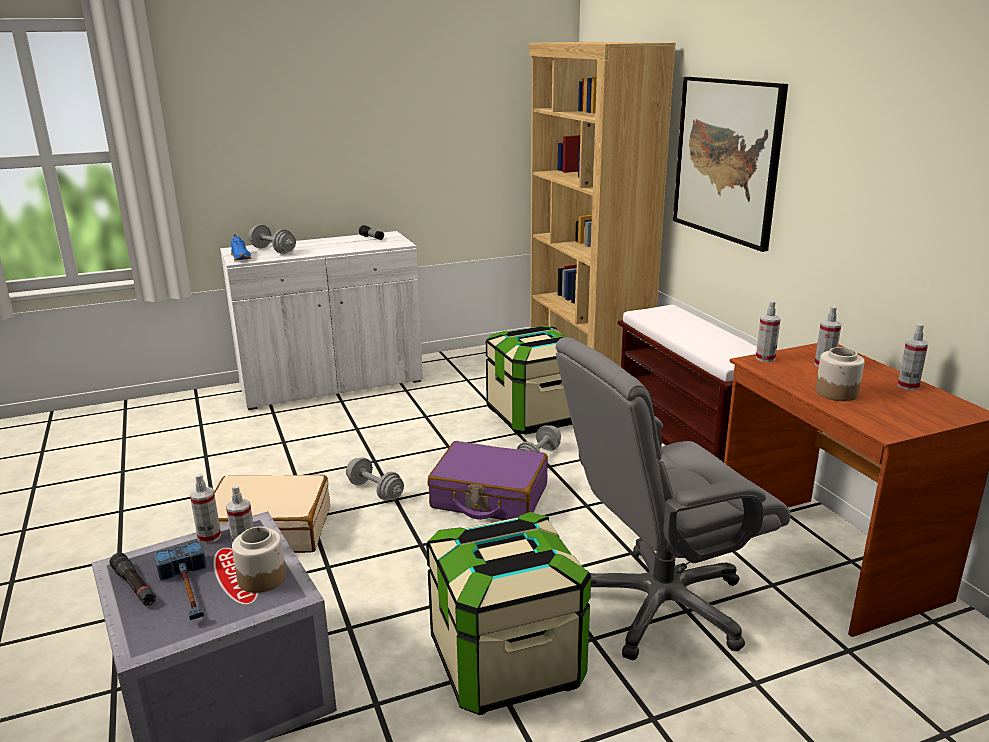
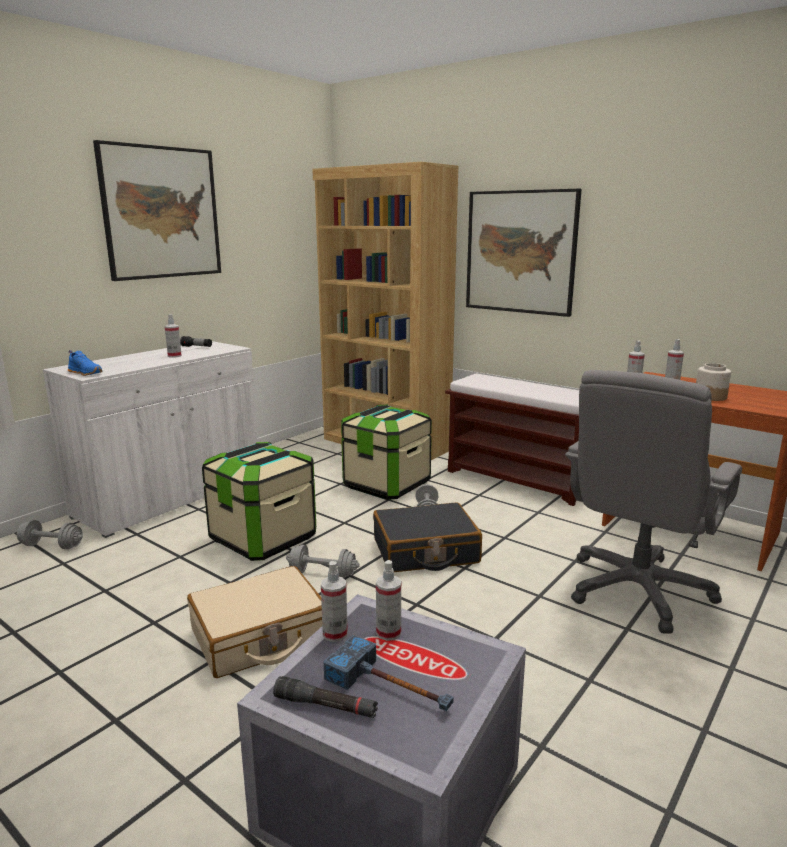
camera: 30 degrees left, 5 degrees down
(262, 578) = (443, 650): jar -> none
(273, 250) = (111, 364): grey dumbbell -> grey dumbbell (52, 546)
(350, 99) = (161, 213): none -> picture
(489, 497) = (425, 551): purple suitcase -> black suitcase
(506, 663) = (595, 670): storage box -> storage box (263, 538)
(908, 386) = (735, 387): spray bottle -> spray bottle (174, 356)

